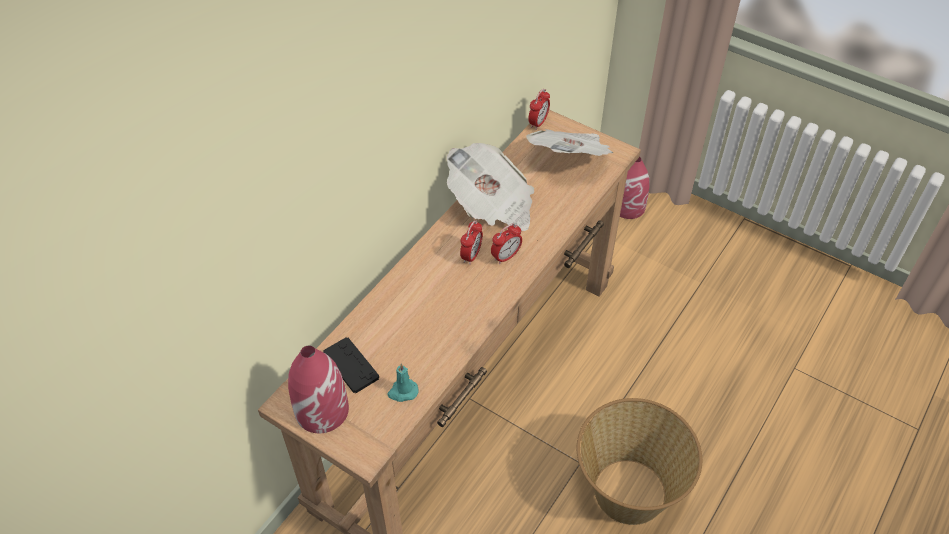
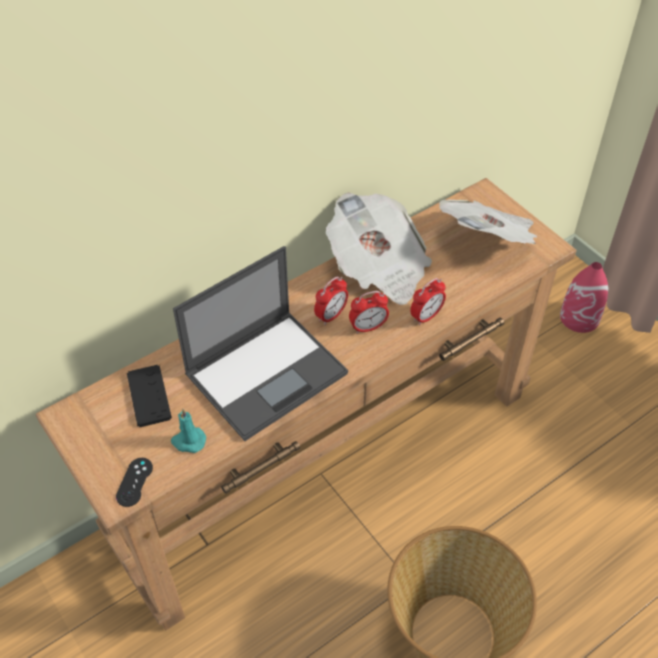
camera: 20 degrees right, 0 degrees up
(321, 409) = (97, 433): red vase -> none
(374, 438) = (134, 482): none -> black game controller
(441, 317) = (267, 373): none -> laptop
(538, 123) = (471, 192): alarm clock -> alarm clock (426, 316)

